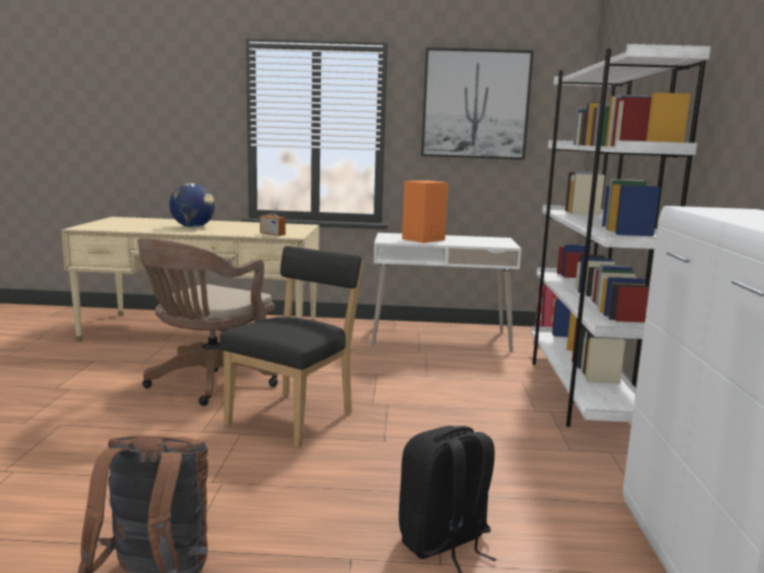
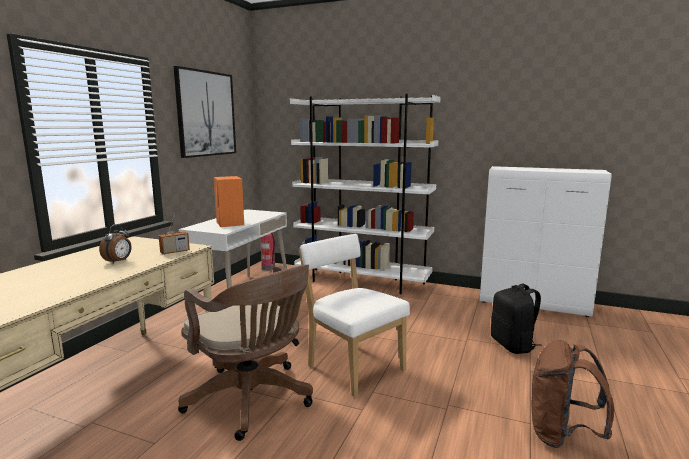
camera: 70 degrees left, 0 degrees up
(193, 227) = (68, 276): globe -> none
(234, 229) = (118, 261): none -> alarm clock
(295, 417) = (352, 366): black chair -> white chair

